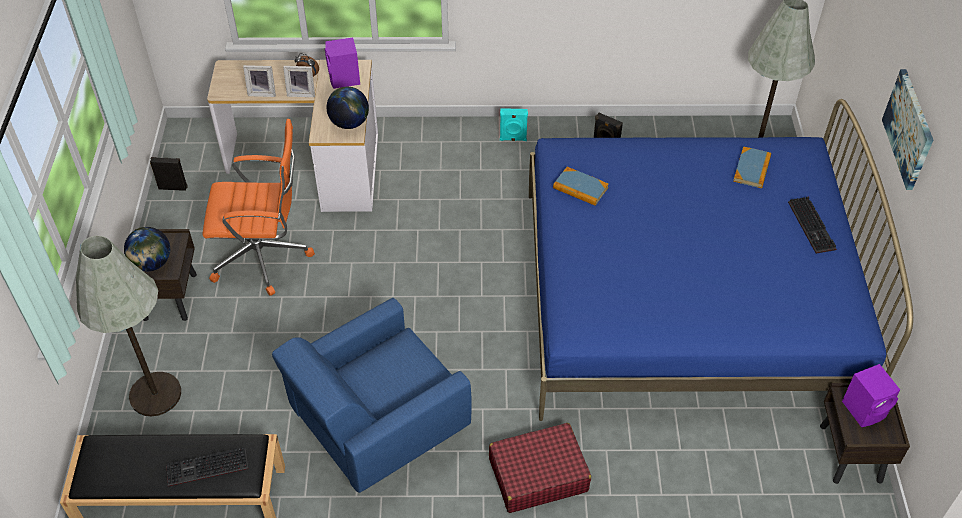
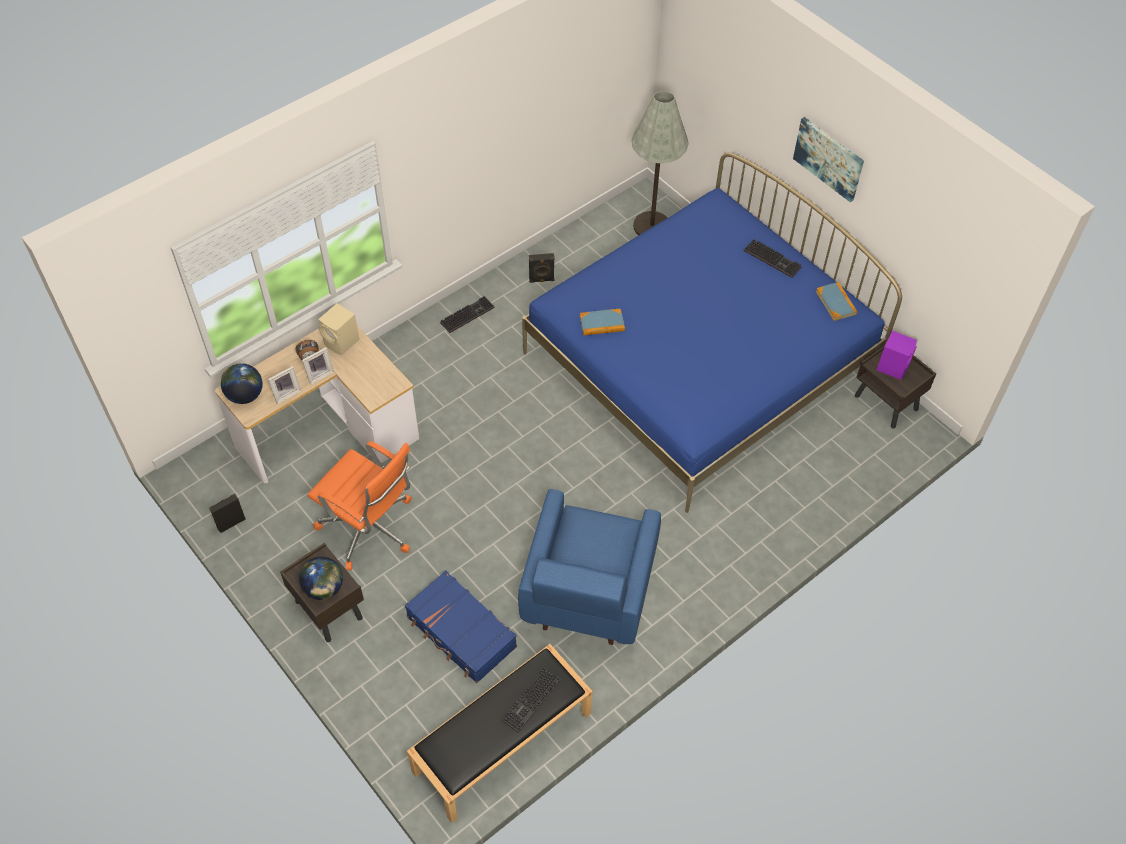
camera: 40 degrees left, 5 degrees up
(155, 394) = (400, 688): grey floor lamp -> none
(245, 385) = (461, 633): none -> blue suitcase
(264, 256) = (370, 529): orange office chair -> orange office chair turned 75 degrees clockwise
(344, 80) = (342, 342): purple speaker -> beige speaker
(349, 123) = (385, 376): globe -> globe (245, 395)
(513, 139) = (467, 314): turquoise speaker -> keyboard
(537, 475) = (720, 550): red suitcase -> none
(752, 169) = (699, 239): book -> book (836, 303)

